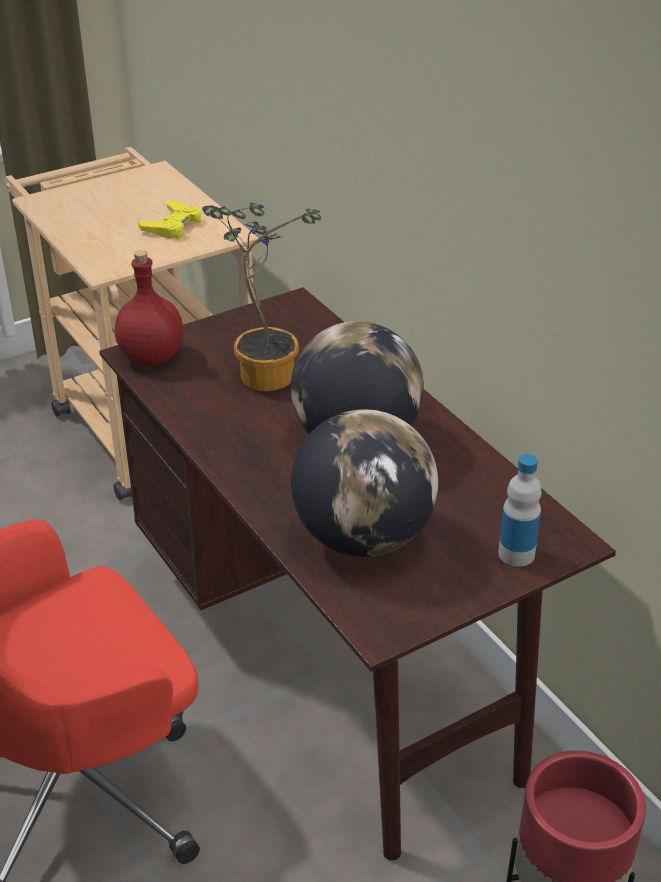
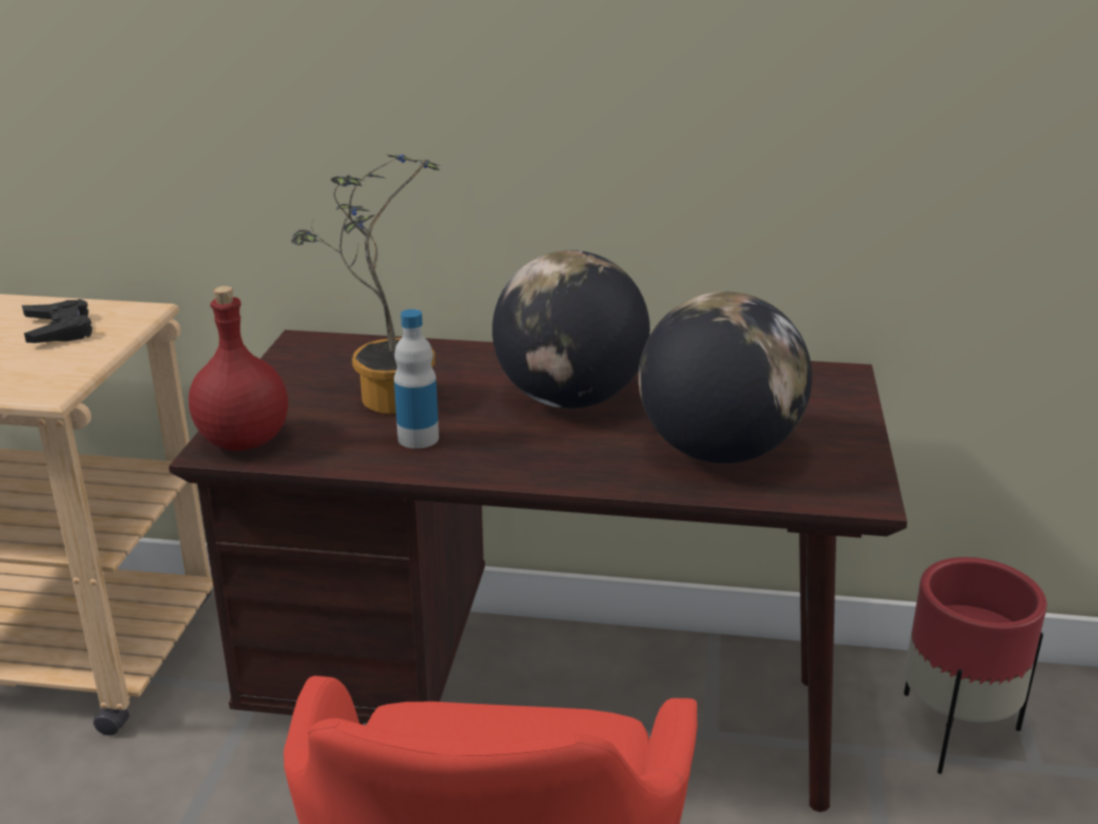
camera: 50 degrees left, 10 degrees down
(173, 225) = (59, 330): yellow game controller -> black game controller
(516, 554) = (828, 399): bottle -> bottle (418, 438)

